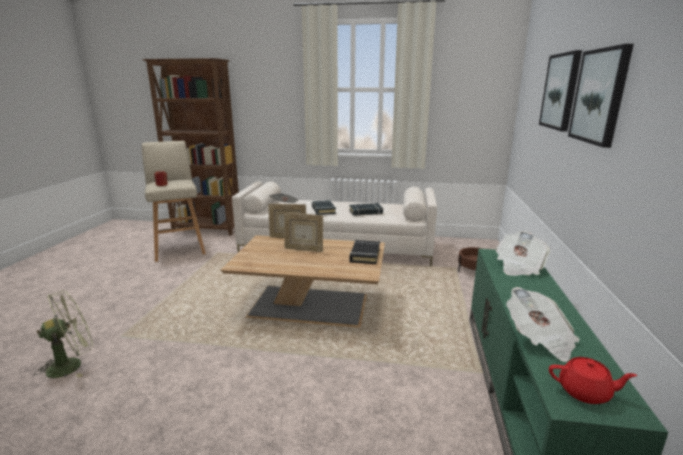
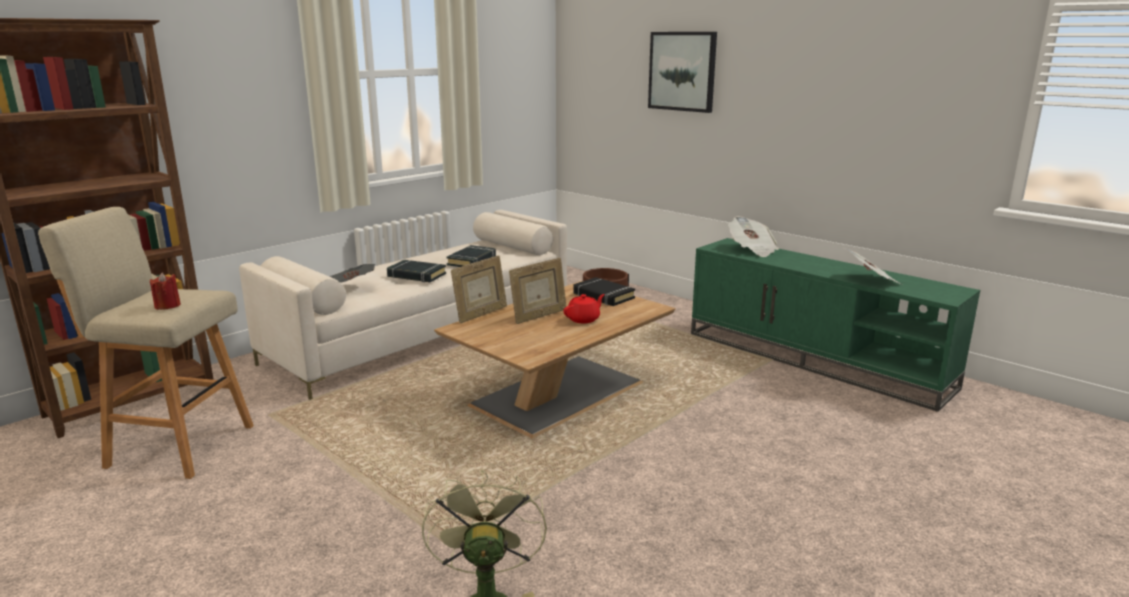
camera: 55 degrees left, 0 degrees up
(585, 392) = (937, 291): red teapot -> red teapot (584, 319)
(600, 96) = (767, 77): picture -> none

